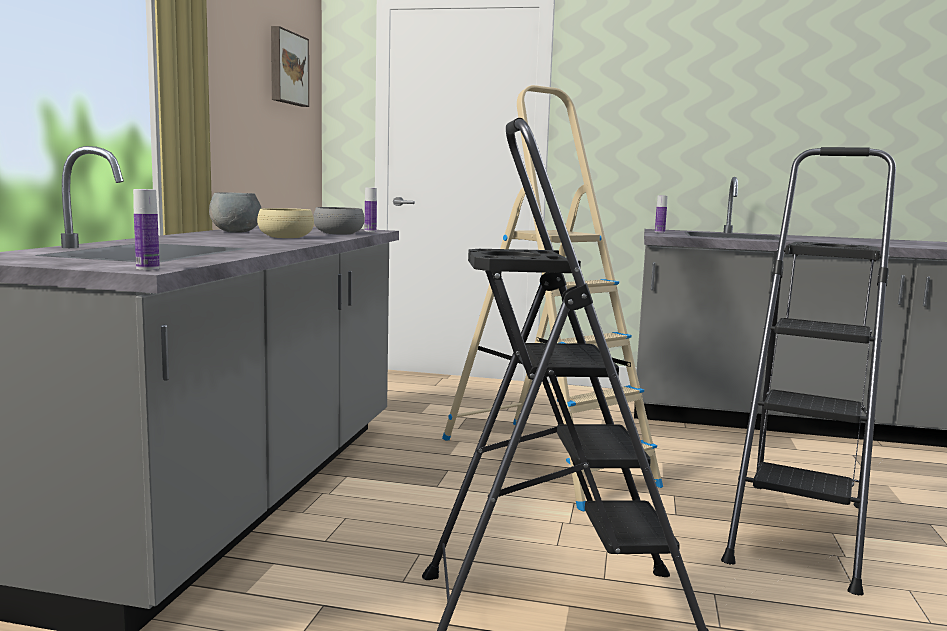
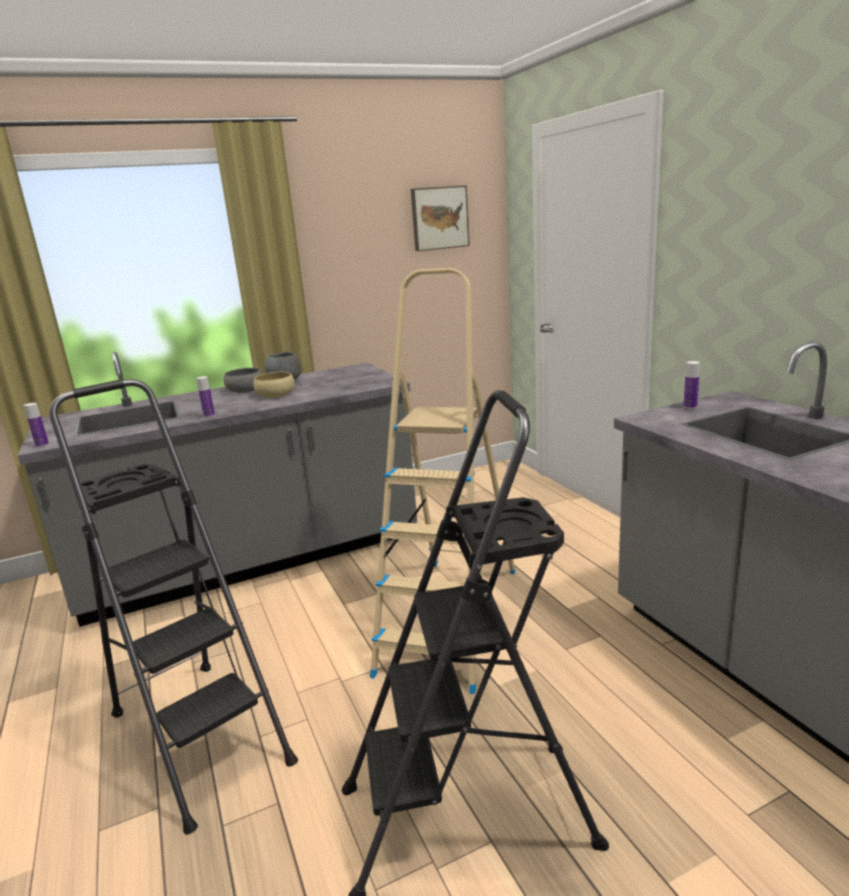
camera: 55 degrees right, 10 degrees up
(338, 233) = (336, 389): grey bowl -> grey bowl (245, 390)
(370, 231) = (378, 384): bottle -> bottle (209, 416)

